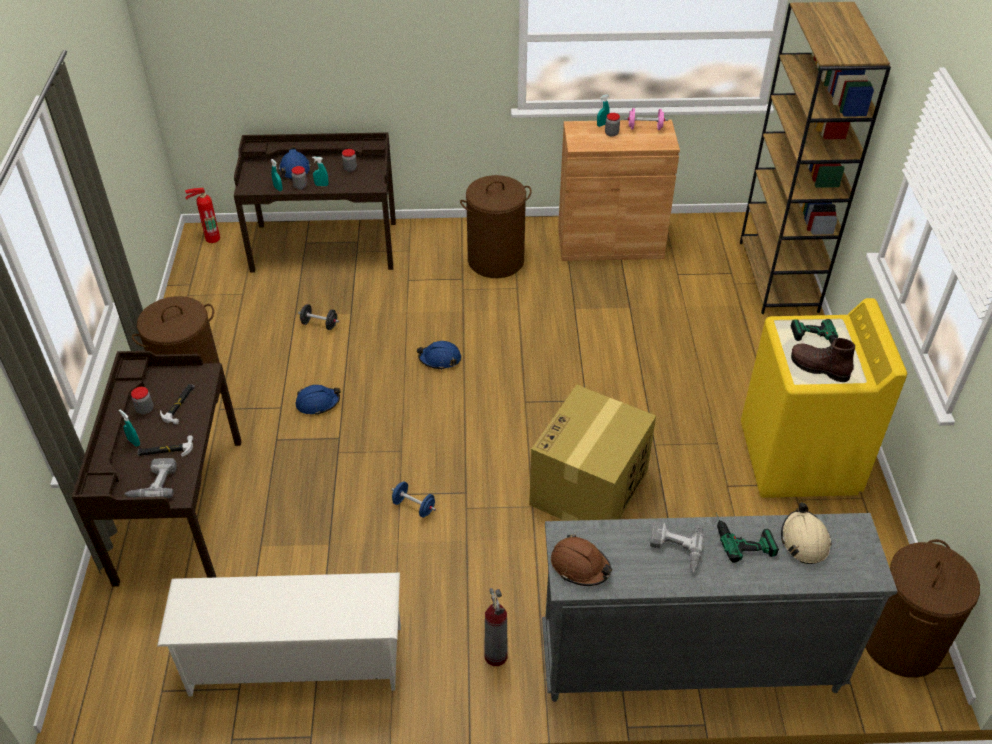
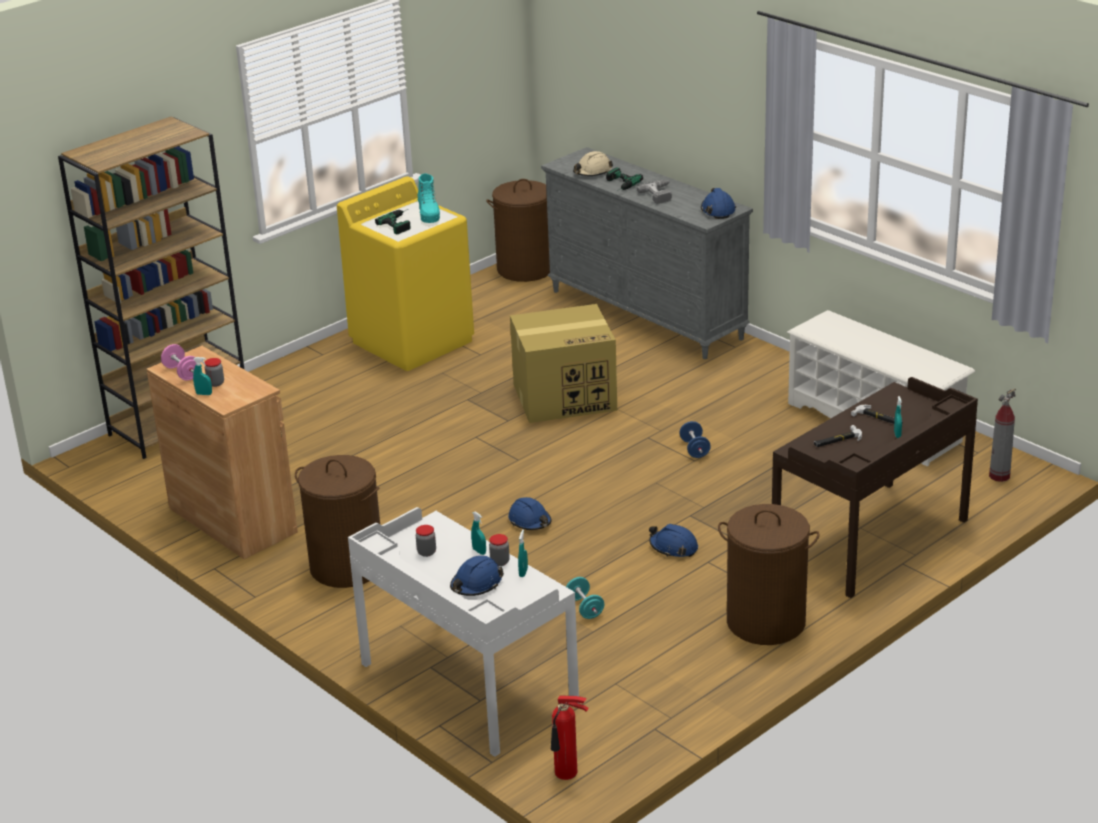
camera: 130 degrees left, 15 degrees down
(145, 409) = (868, 450): jar -> none
(153, 483) = (907, 405): power drill -> none
(319, 324) = (584, 608): black dumbbell -> turquoise dumbbell
(325, 245) = (467, 684): brown desk -> white desk
(495, 655) = (748, 367): fire extinguisher -> fire extinguisher (999, 476)
(580, 566) = (718, 210): brown hard hat -> blue hard hat
(819, 368) = (429, 215): brown boot -> turquoise boot

